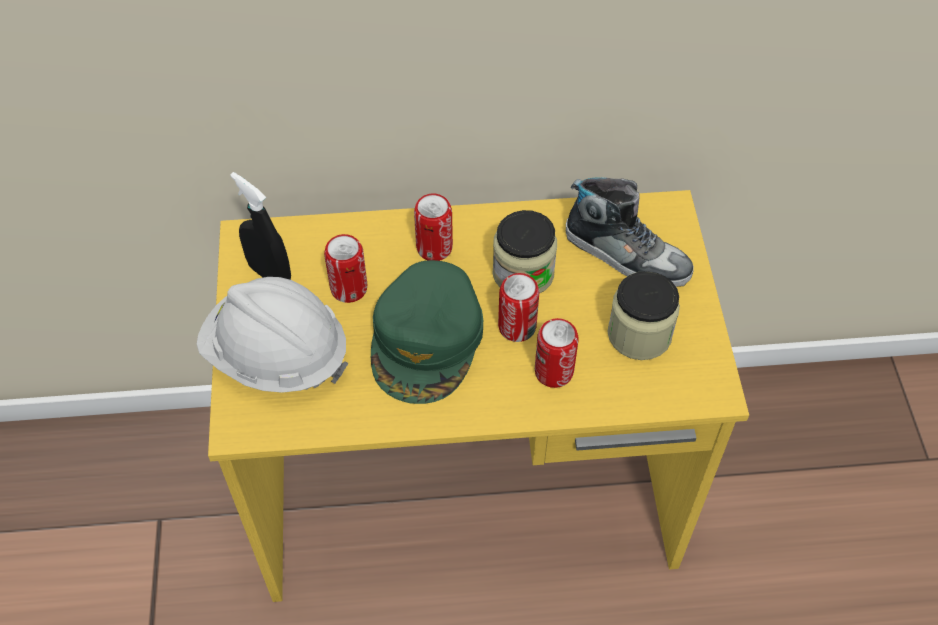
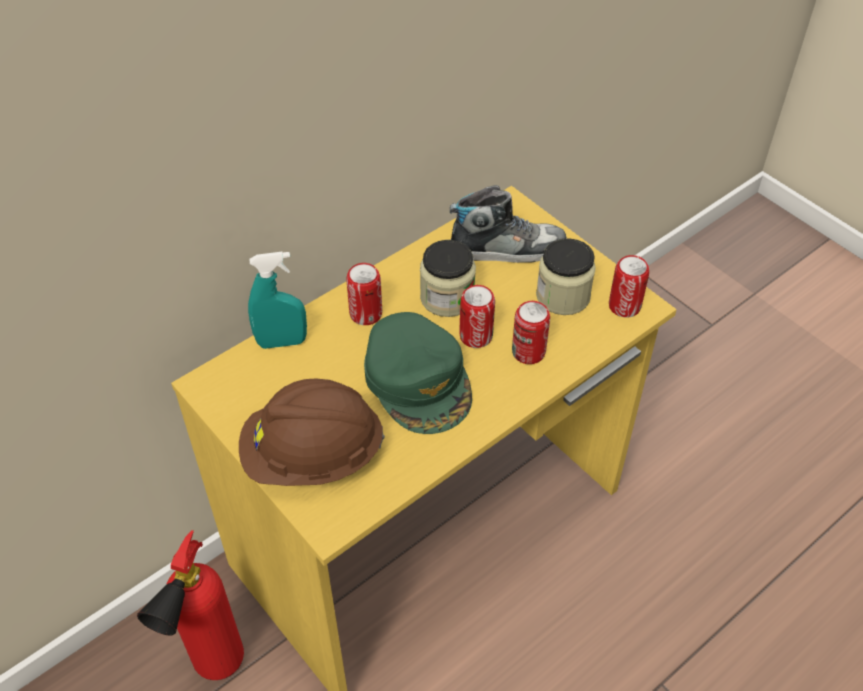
camera: 35 degrees left, 5 degrees down
(198, 499) = (214, 670): none -> fire extinguisher
(270, 274) = (252, 400): black spray bottle -> none
(276, 356) = (312, 456): white hard hat -> brown hard hat
(339, 234) = (282, 342): none -> turquoise spray bottle
(349, 288) = (326, 377): can -> can (624, 306)

